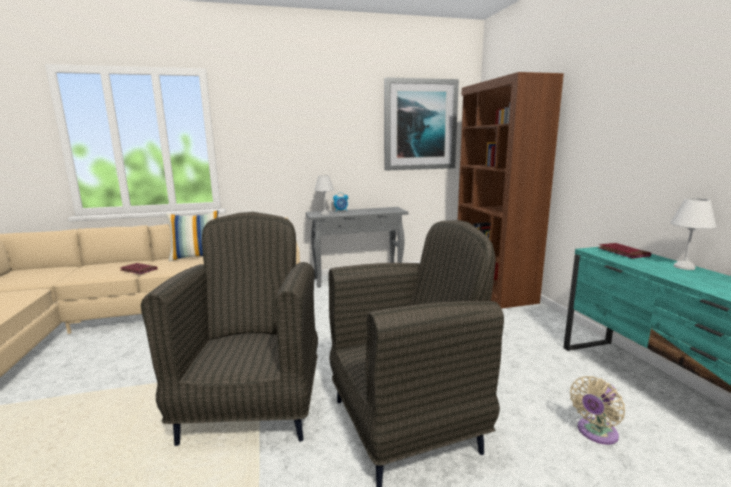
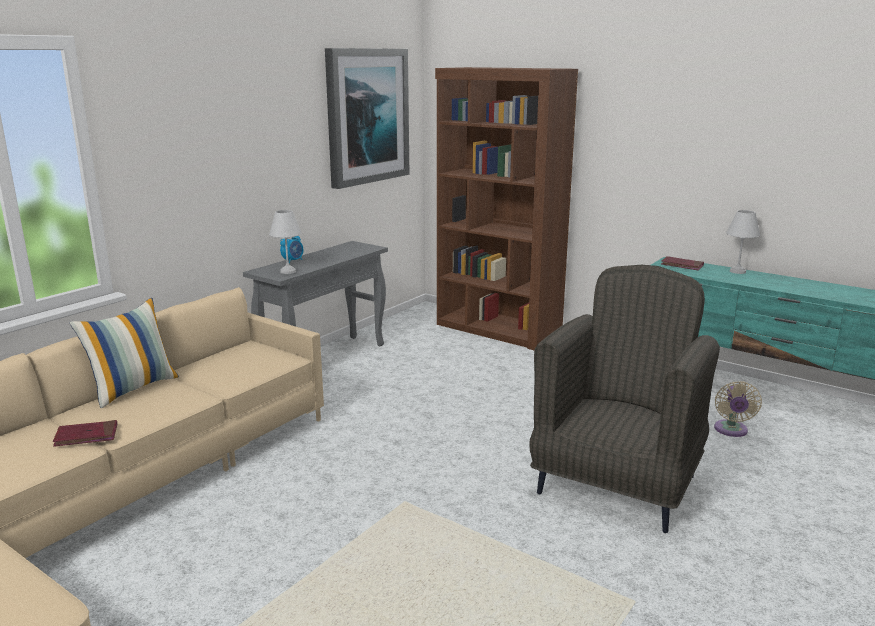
camera: 40 degrees left, 5 degrees up
(252, 406) = (468, 535): grey armchair -> none

